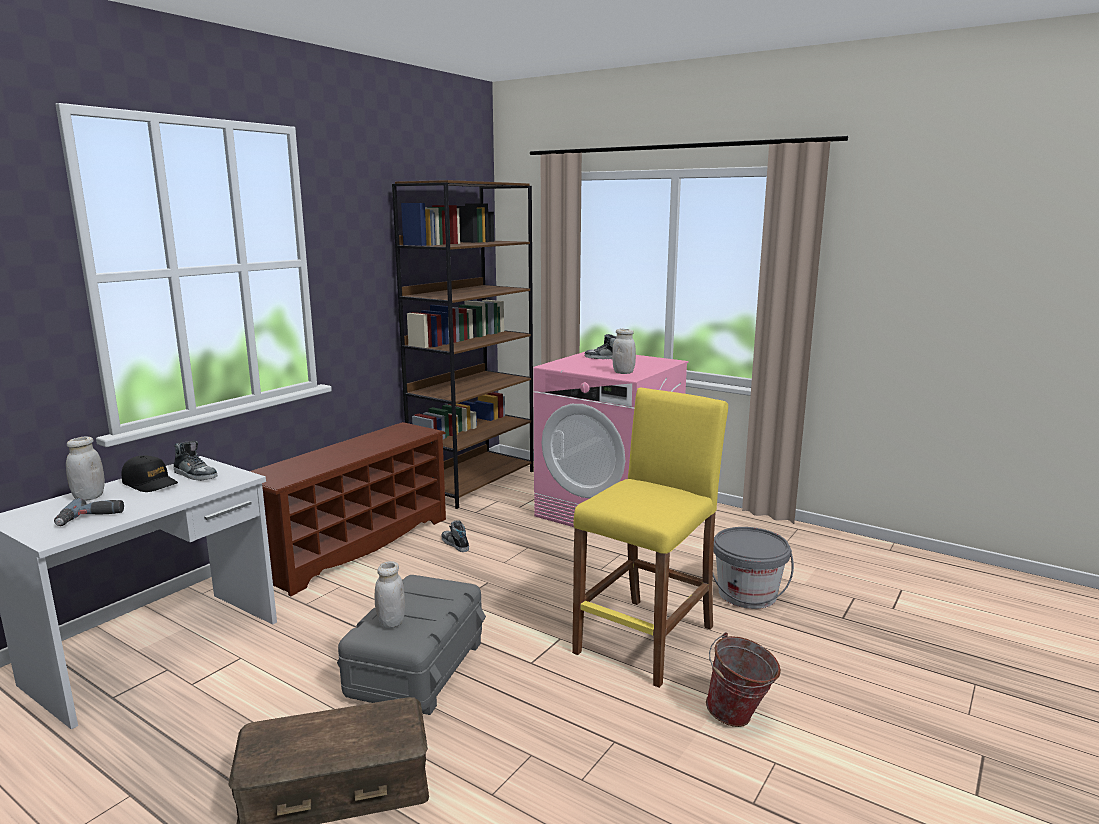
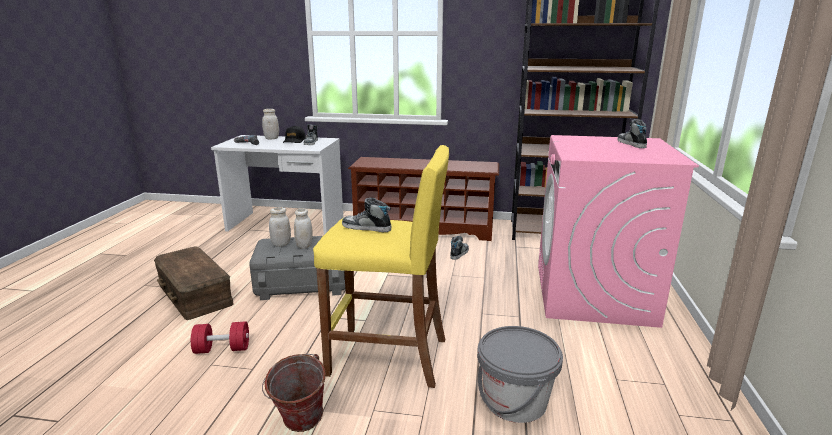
camera: 65 degrees right, 5 degrees up
(548, 765) = (222, 349): none -> red dumbbell
(623, 372) = (586, 153): white jar -> white jar (304, 246)
(638, 497) = (366, 228): none -> shoe

